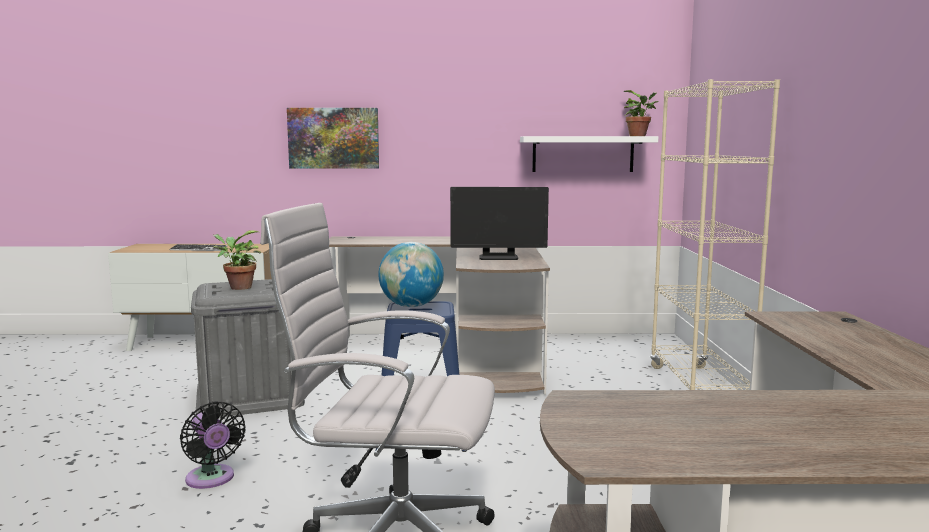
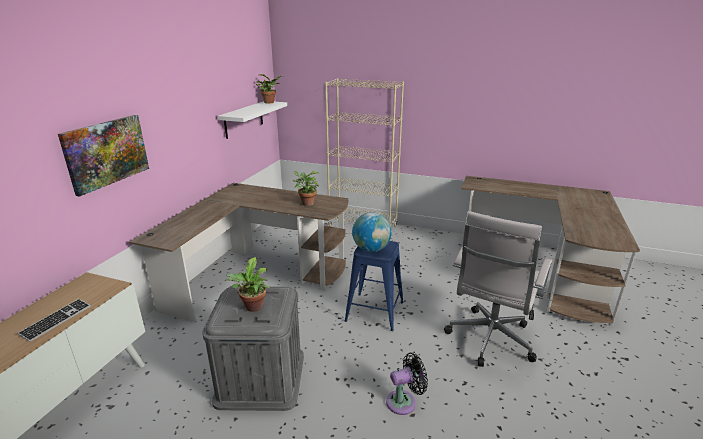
camera: 70 degrees left, 15 degrees up
(498, 258) = (306, 203): monitor -> potted plant

